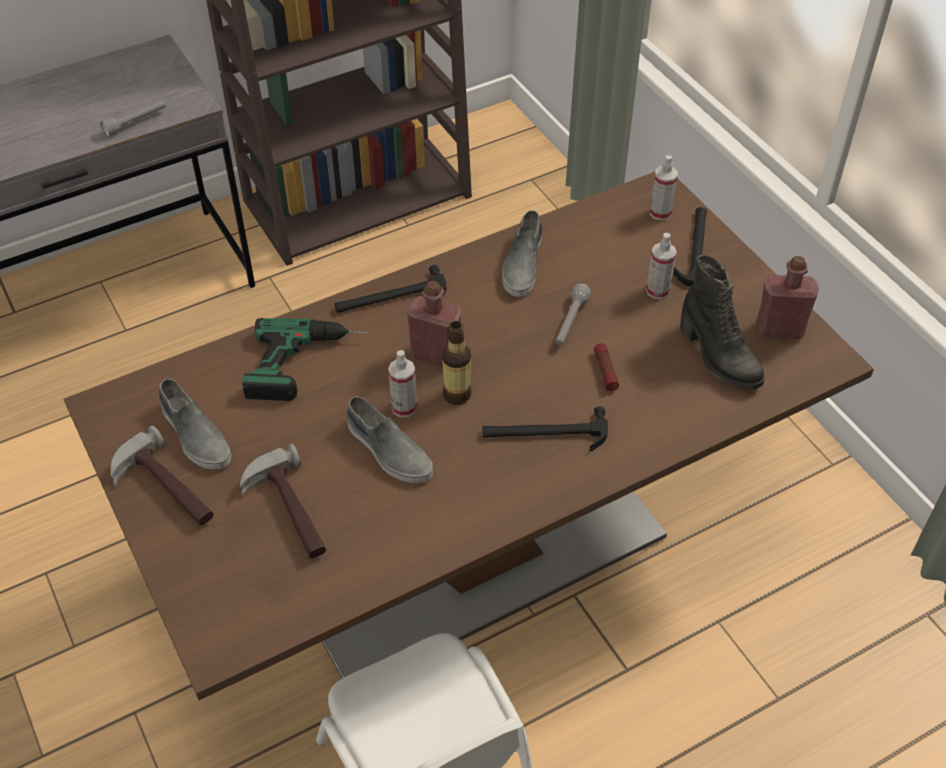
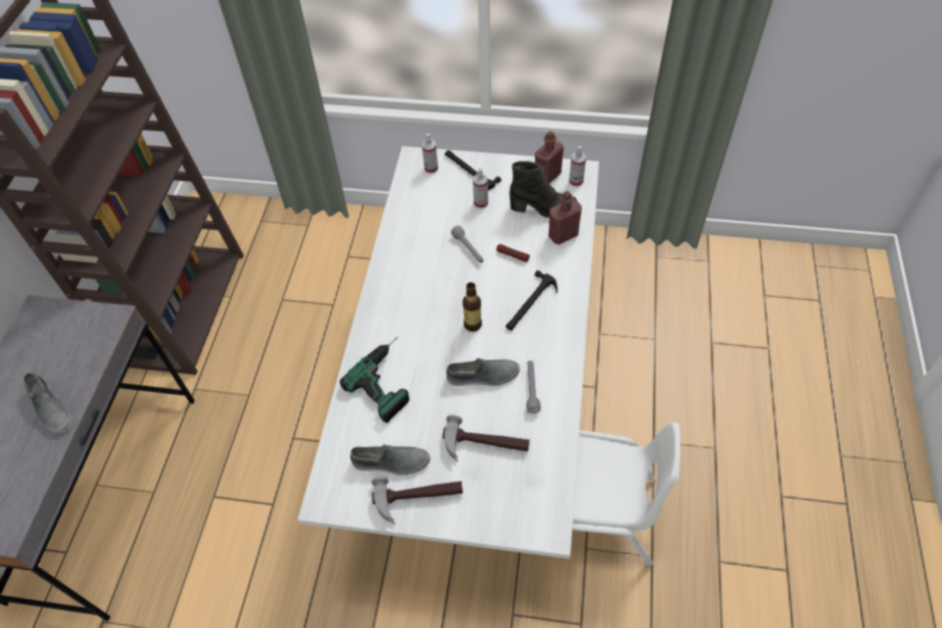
camera: 50 degrees left, 5 degrees up
(136, 123) = (94, 357): grey flashlight -> grey flashlight (531, 388)
(391, 298) = (378, 313): hammer -> none
(404, 407) = (460, 352): spray bottle -> spray bottle (576, 181)
(435, 355) = (437, 317): red bottle -> red bottle (563, 235)
(473, 549) = (475, 407): brown dining table -> white dining table
(522, 264) = (409, 243): grey shoe -> grey shoe (50, 408)

